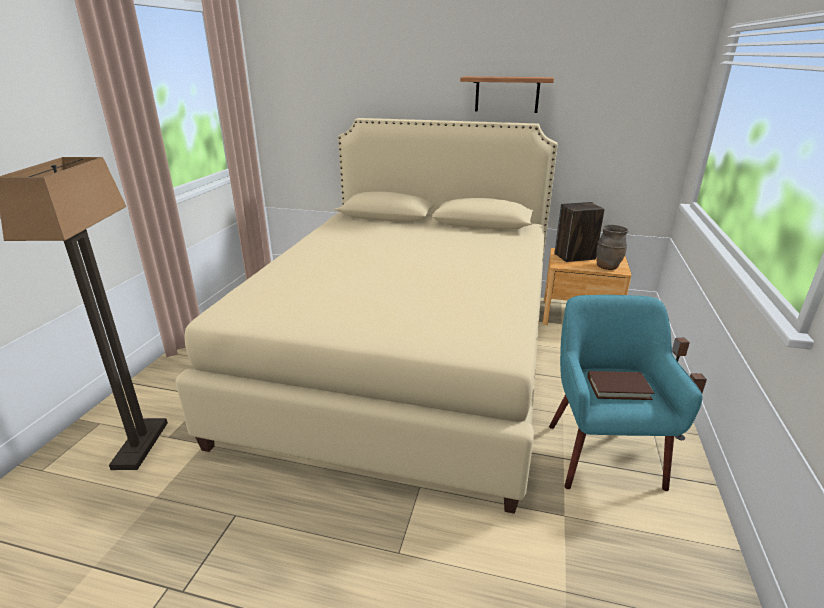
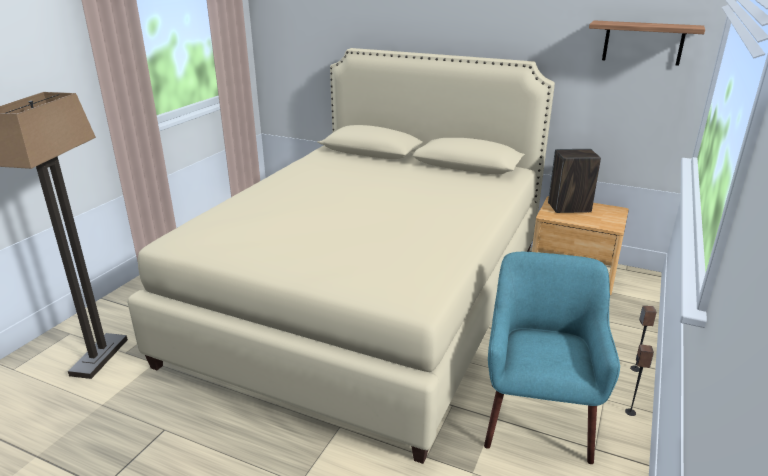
camera: 10 degrees right, 0 degrees up
(507, 94) = (503, 29): shelf -> shelf (643, 43)
(607, 267) = (600, 222): brown vase -> none
(618, 388) = (545, 350): brown book -> none

